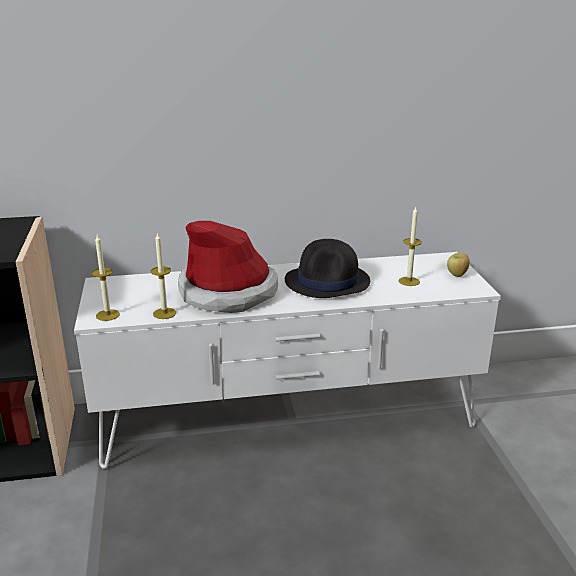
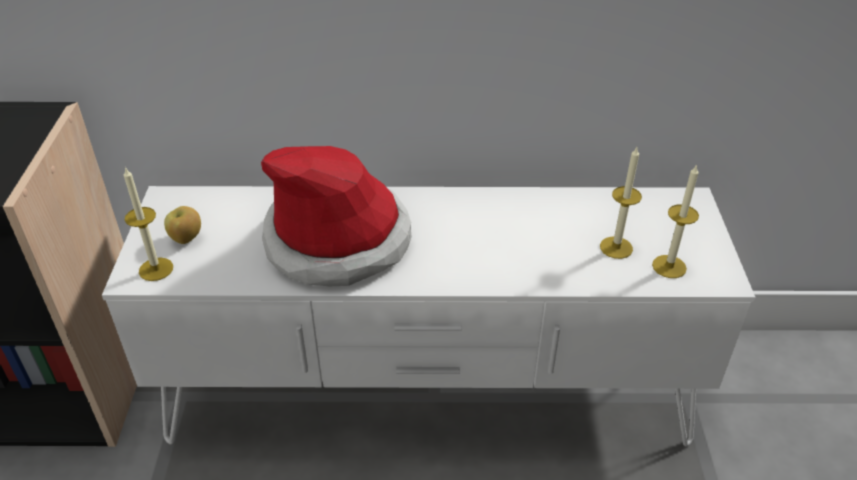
camera: 10 degrees right, 15 degrees up
(164, 313) = (235, 275): candle -> candle (669, 266)
(328, 282) = (491, 234): black hat -> none
(457, 275) = (696, 242): apple -> apple (186, 239)

